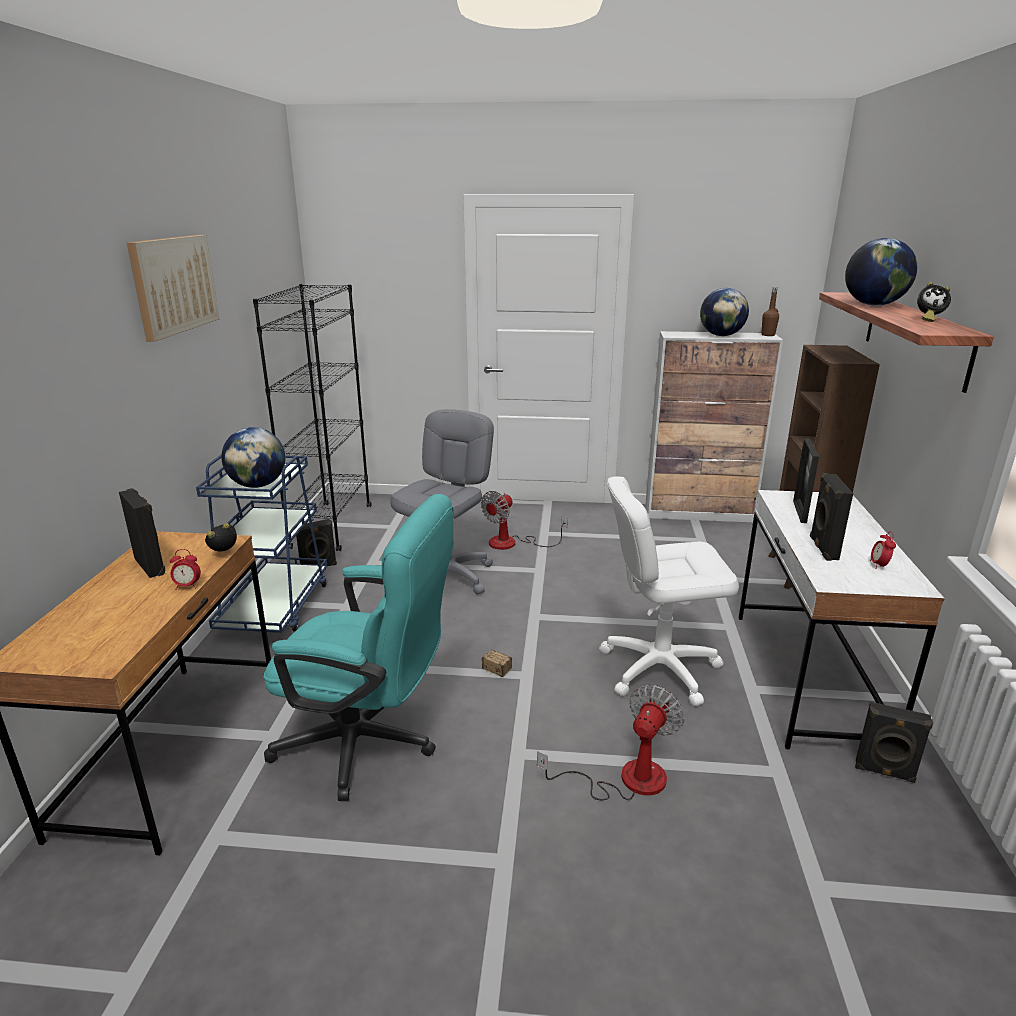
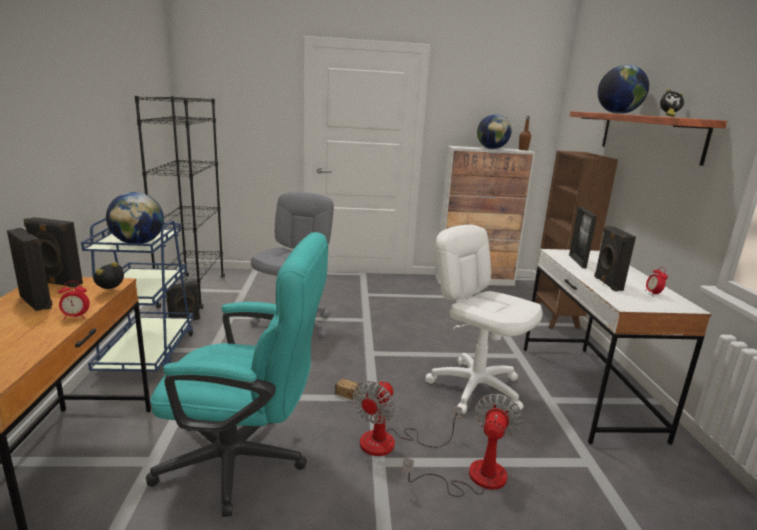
camera: 10 degrees left, 5 degrees down
(174, 284) = (67, 64): picture -> none
(512, 543) = (342, 301): fan -> fan (390, 443)
(659, 668) = (476, 388): white office chair -> white office chair turned 60 degrees clockwise
(884, 772) = (666, 457): black speaker -> black speaker (57, 283)

